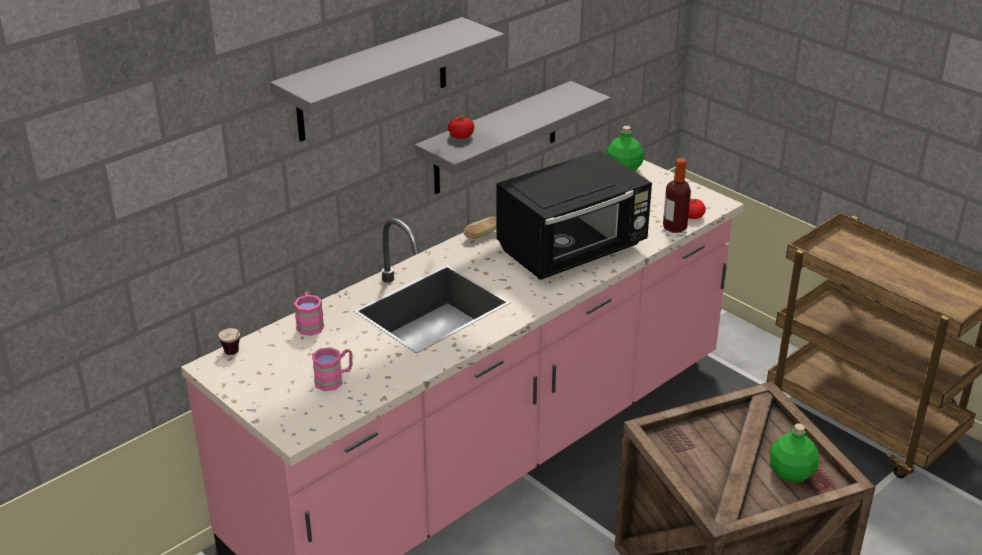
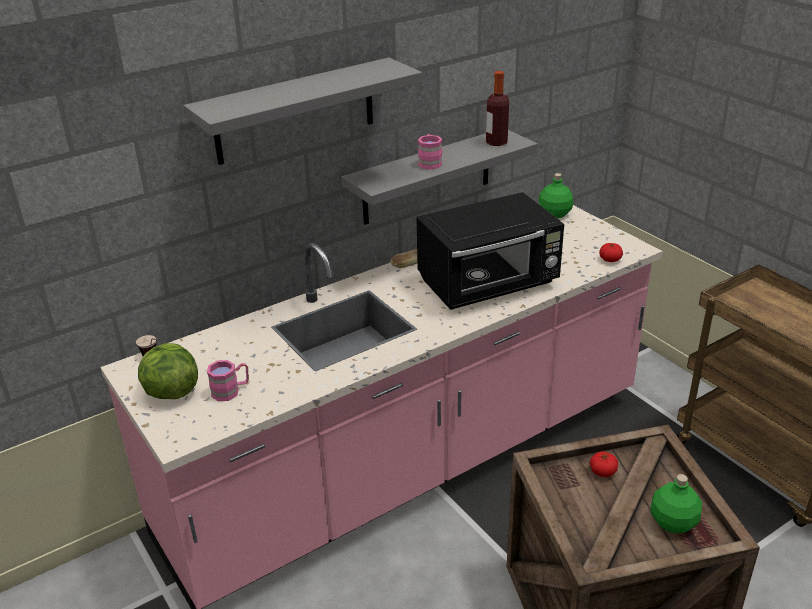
camera: 10 degrees right, 0 degrees up
(269, 386) = (170, 392): none -> lettuce
(310, 324) = (228, 336): pink mug -> pink mug (430, 162)
(461, 136) = (386, 171): tomato -> tomato (603, 471)
(674, 227) = (590, 269): bottle -> bottle (496, 142)

